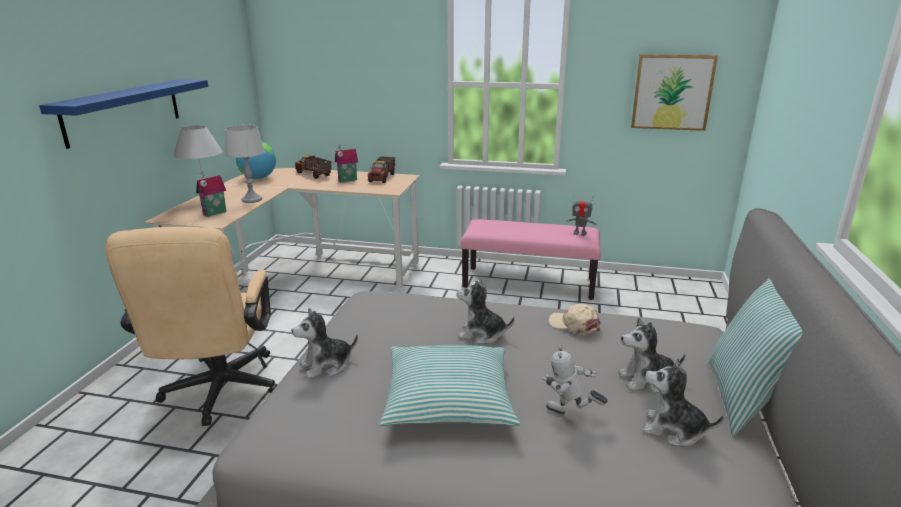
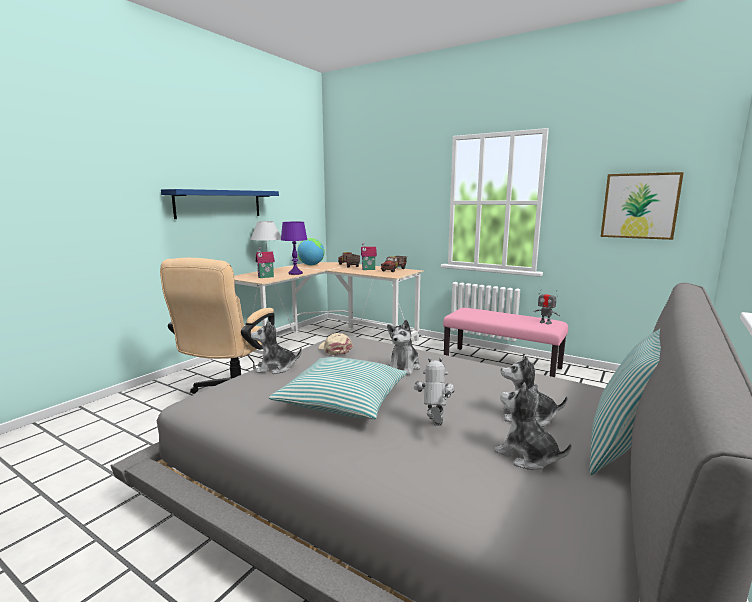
camera: 20 degrees right, 10 degrees down
(252, 200) = (295, 273): grey table lamp -> purple table lamp
(482, 334) = (404, 367): plush toy -> plush toy turned 105 degrees counterclockwise
(569, 416) = (434, 428): toy robot -> toy robot turned 60 degrees clockwise
(574, 325) = (489, 372): beige cap -> beige cap (335, 349)

